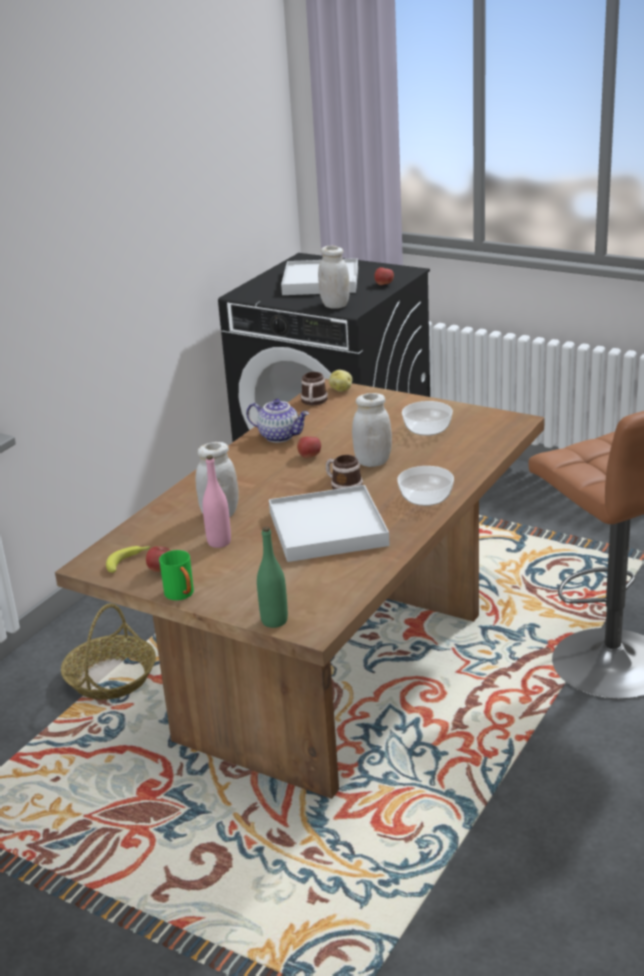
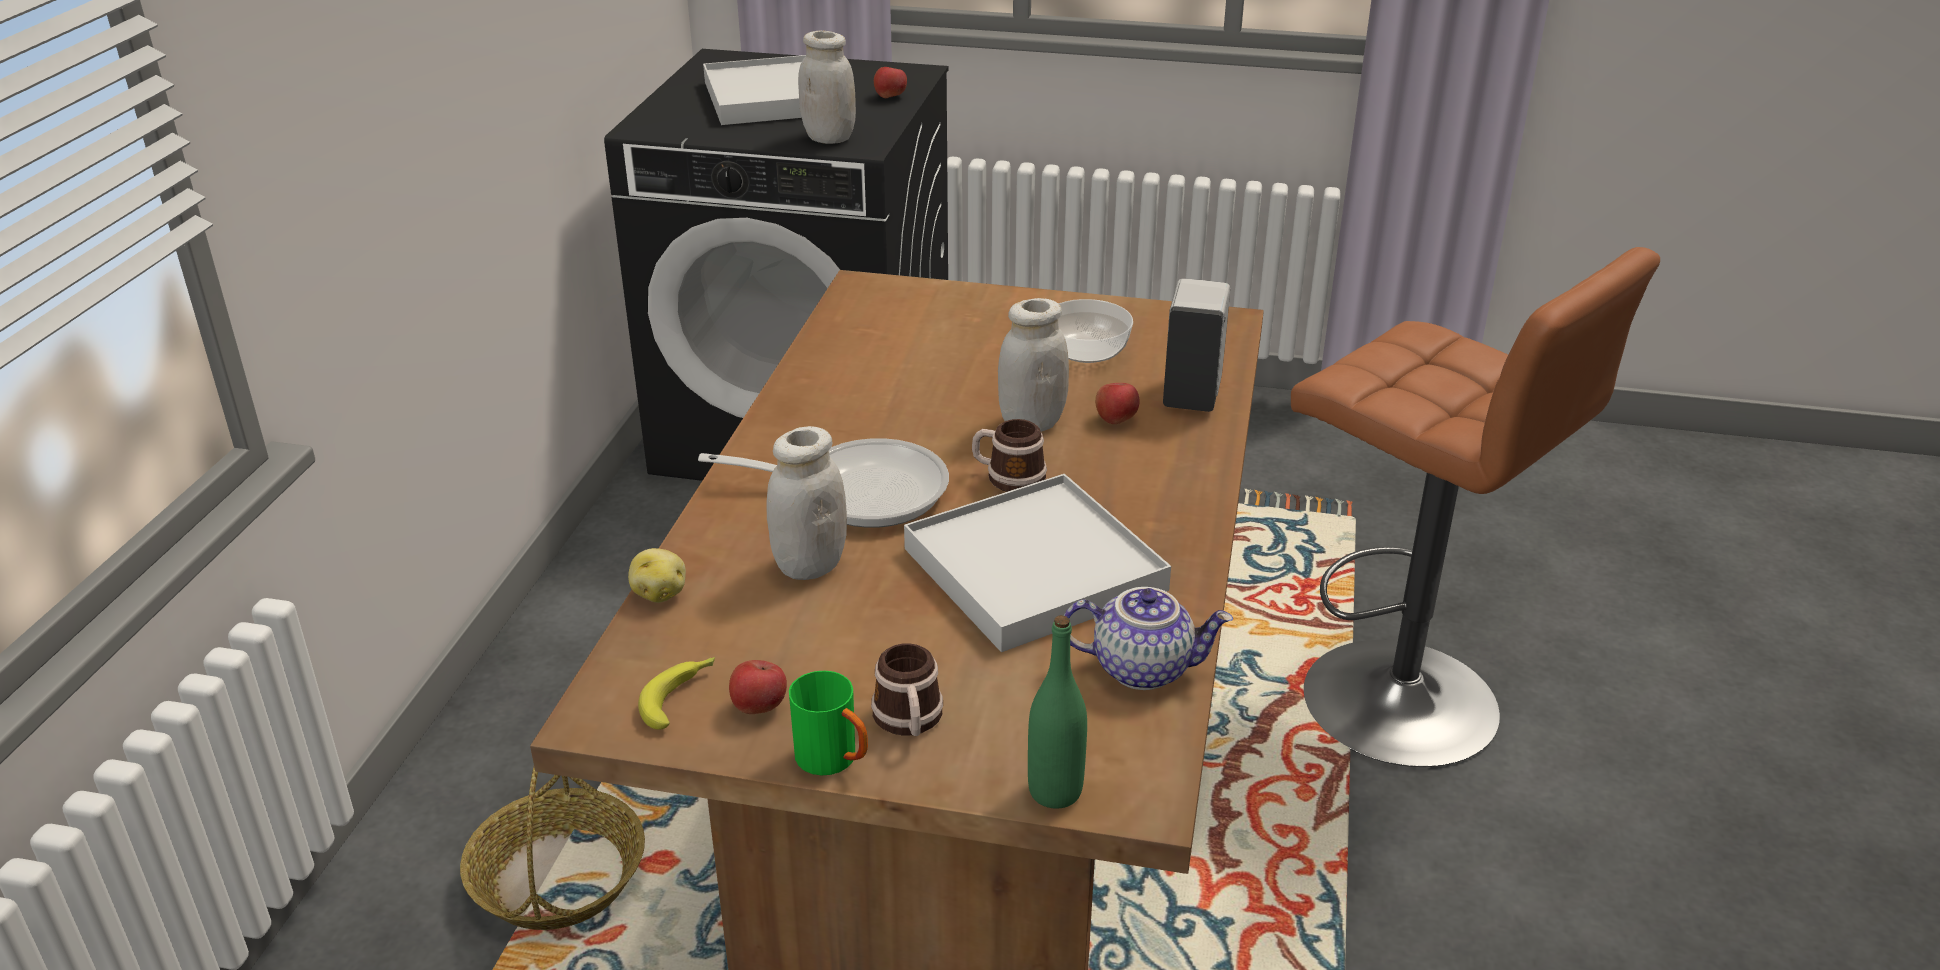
camera: 20 degrees left, 5 degrees up
(219, 542) = (842, 626): pink bottle -> none
(263, 485) = (858, 491): none -> frying pan
(280, 436) = (832, 389): teapot -> teapot (1143, 667)
(309, 456) = (910, 424): apple -> apple (1116, 420)
(313, 402) = (854, 317): mug -> mug (909, 721)
(341, 389) = (889, 289): potato -> potato (660, 593)
(425, 498) = (1170, 485): bowl -> none
(469, 456) = (1192, 395): none -> white soap dispenser

